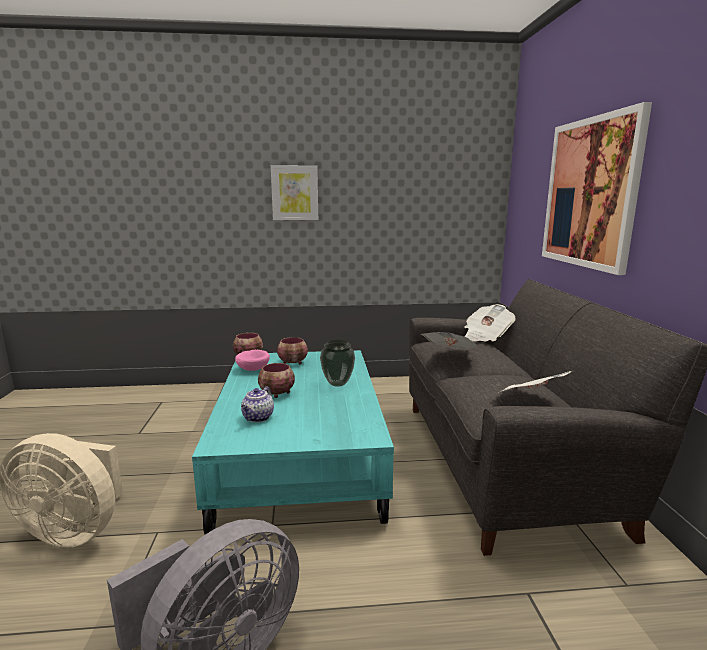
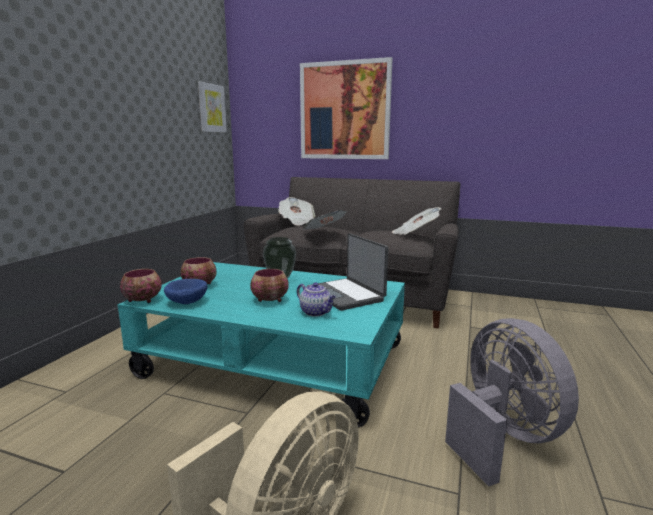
camera: 65 degrees left, 0 degrees up
(253, 369) = (186, 302): pink bowl -> blue bowl
(295, 193) = (76, 94): picture -> picture (211, 108)
(317, 421) = (346, 295): none -> laptop

